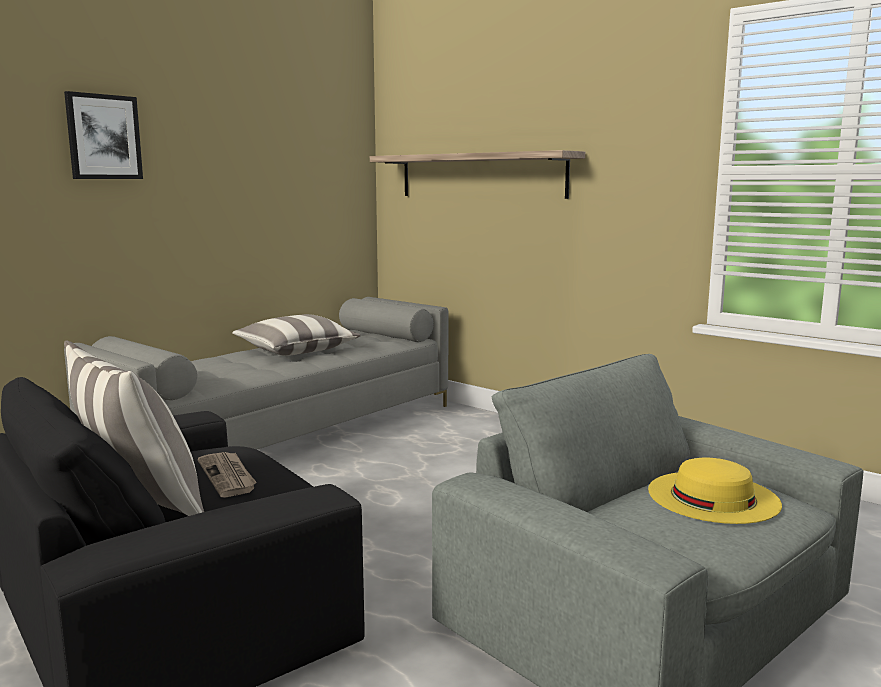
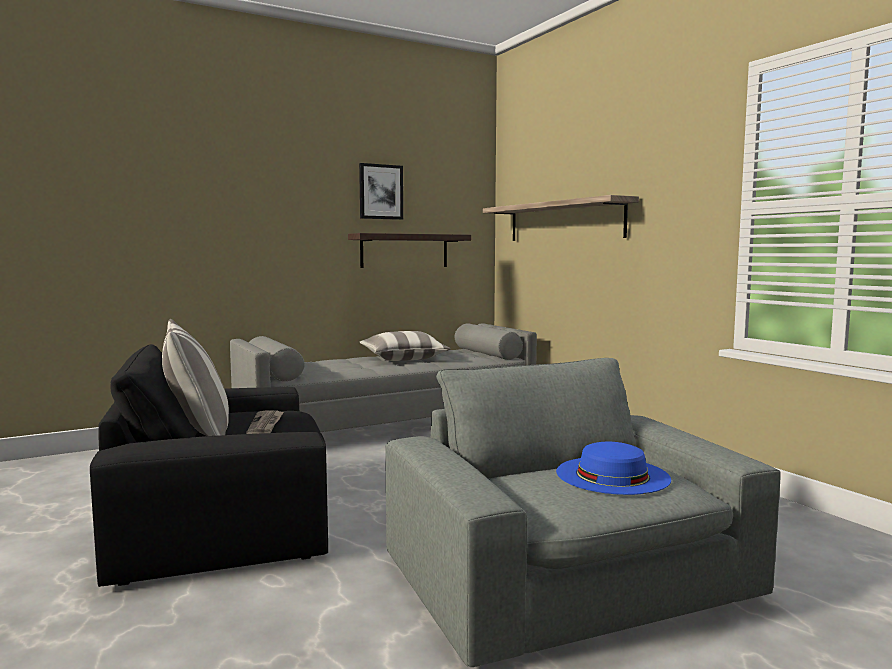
camera: 20 degrees right, 5 degrees down
(103, 137) = (269, 194): picture -> picture (380, 192)
(278, 211) = (404, 251): none -> shelf
(713, 496) = (612, 475): yellow hat -> blue hat

